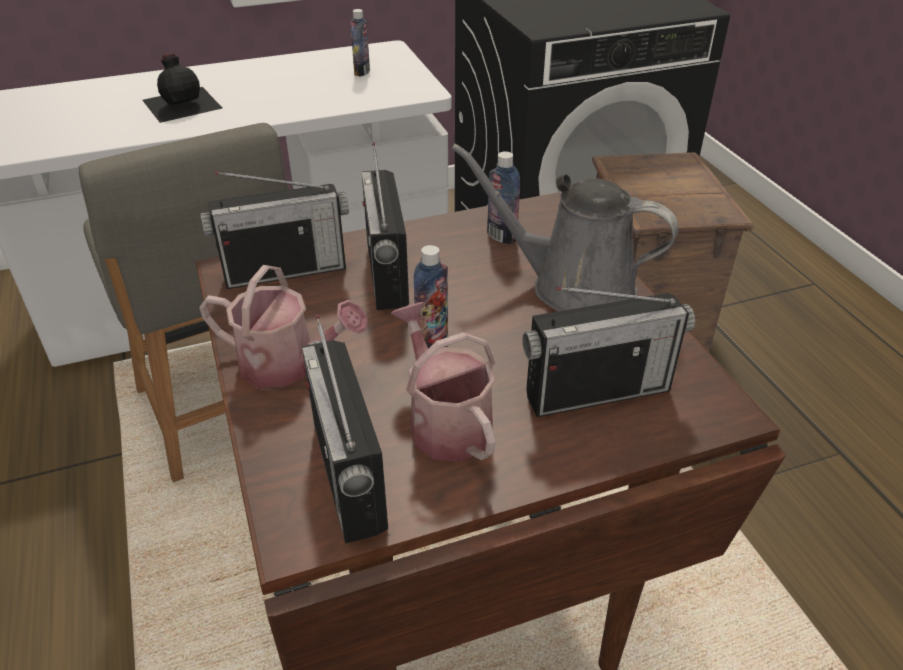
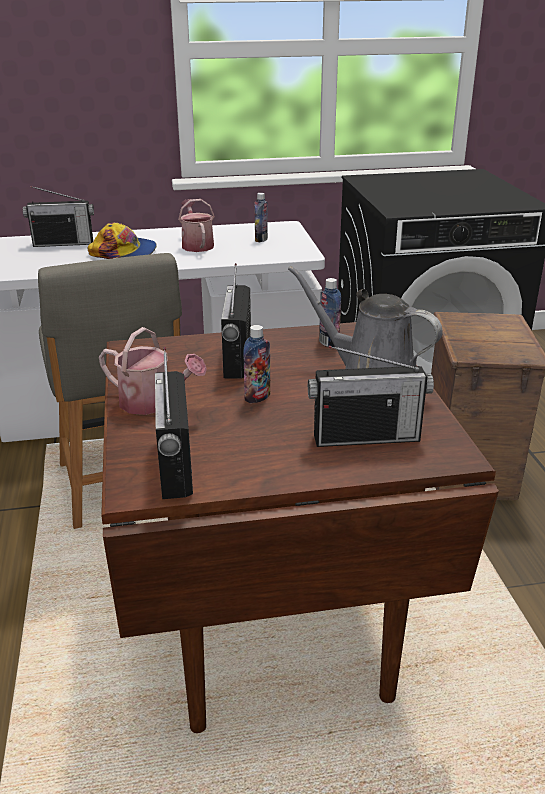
camera: 10 degrees right, 10 degrees down
(182, 103) = (124, 252): black bottle -> cap
(285, 270) = (166, 351): radio -> radio (63, 243)
(445, 421) = (251, 443): watering can -> watering can (196, 245)

